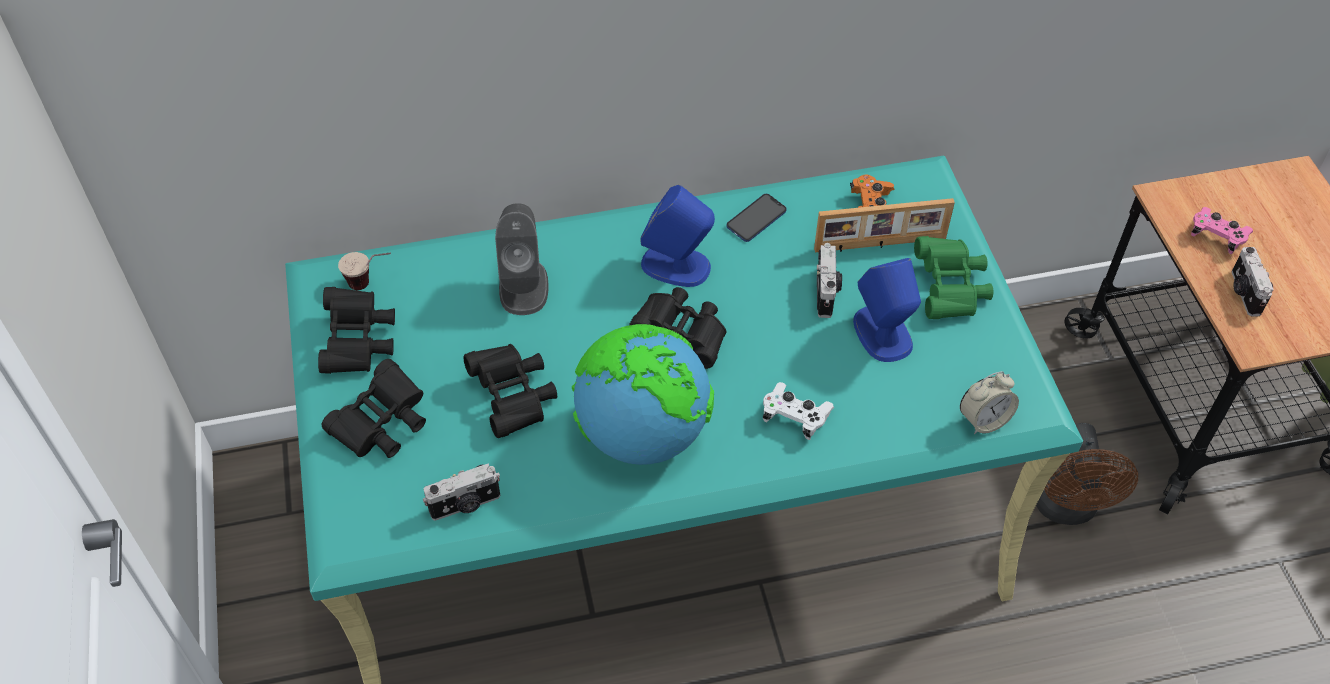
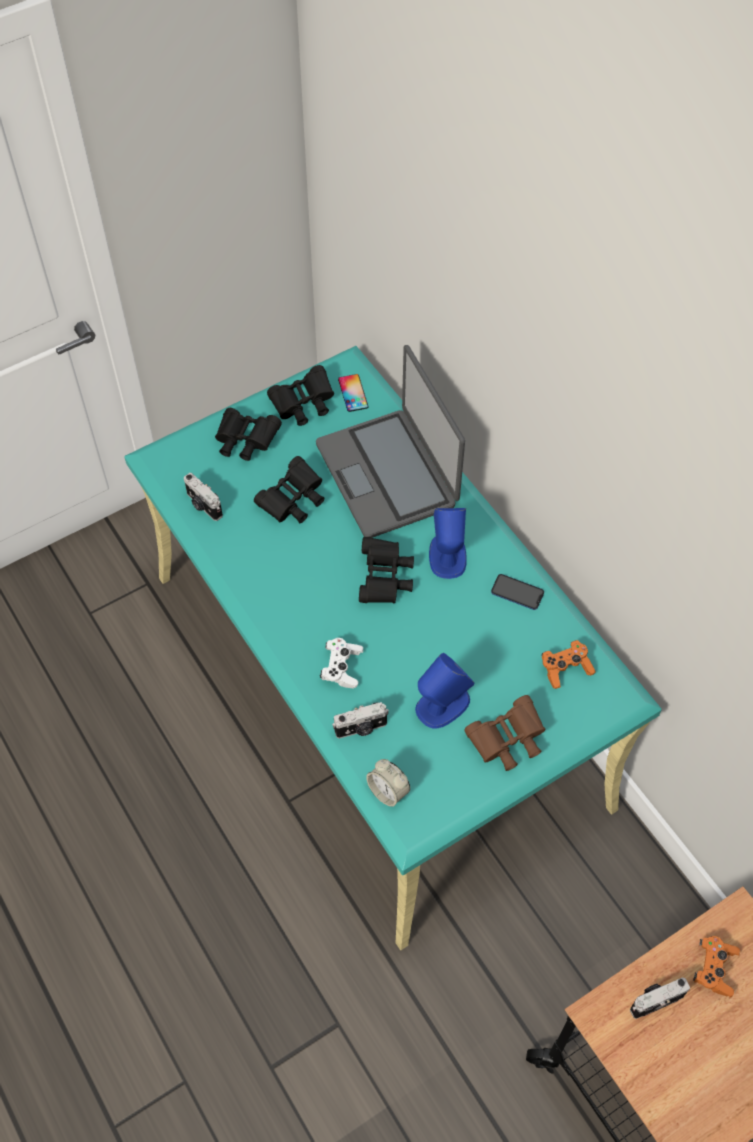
camera: 70 degrees right, 5 degrees up
(371, 284) = (353, 393): cup -> phone
(523, 286) = (388, 474): grey speaker -> laptop
(642, 434) = (292, 581): globe -> none
(826, 292) = (465, 658): camera -> camera (361, 728)
(880, 245) = (530, 682): picture frame -> none
(950, 289) = (507, 741): green binoculars -> brown binoculars
(1067, 508) = (503, 977): brown fan -> none
(1217, 236) = (714, 968): pink game controller -> orange game controller

